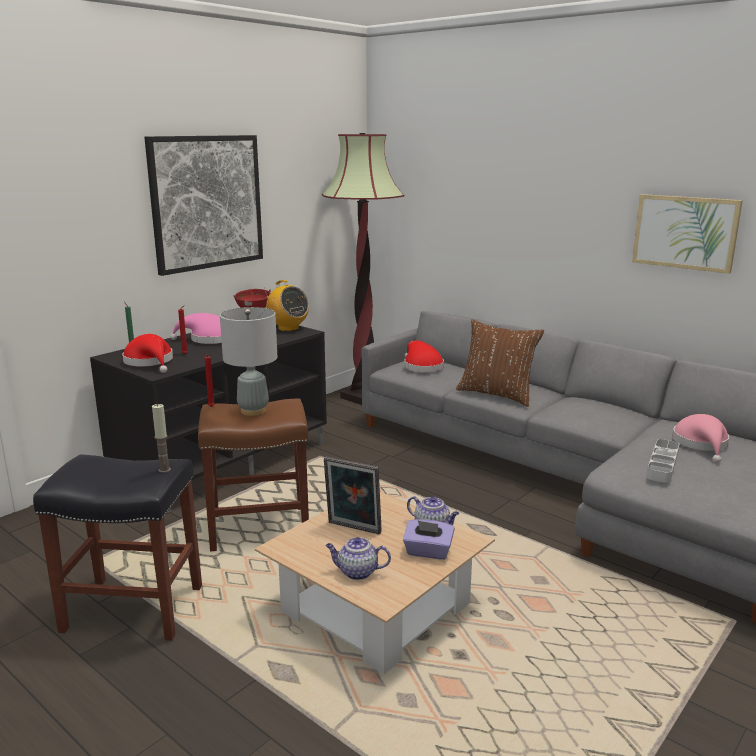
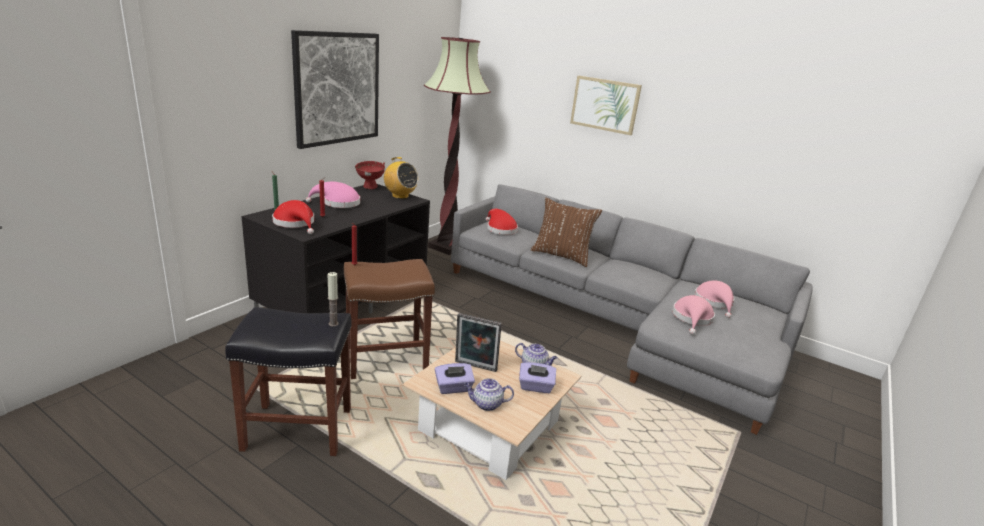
camera: 10 degrees left, 5 degrees up
(253, 411) = (389, 269): grey table lamp -> none
(319, 553) = (453, 388): none -> purple tissue box
(662, 464) = (692, 318): grey tray -> pink hat
(685, 232) = (708, 143): picture -> picture (605, 104)

